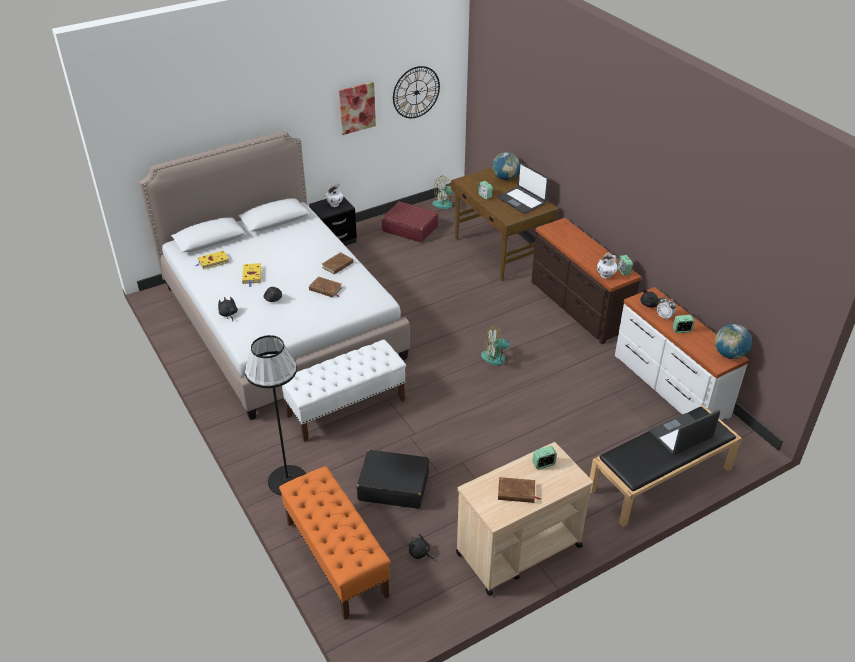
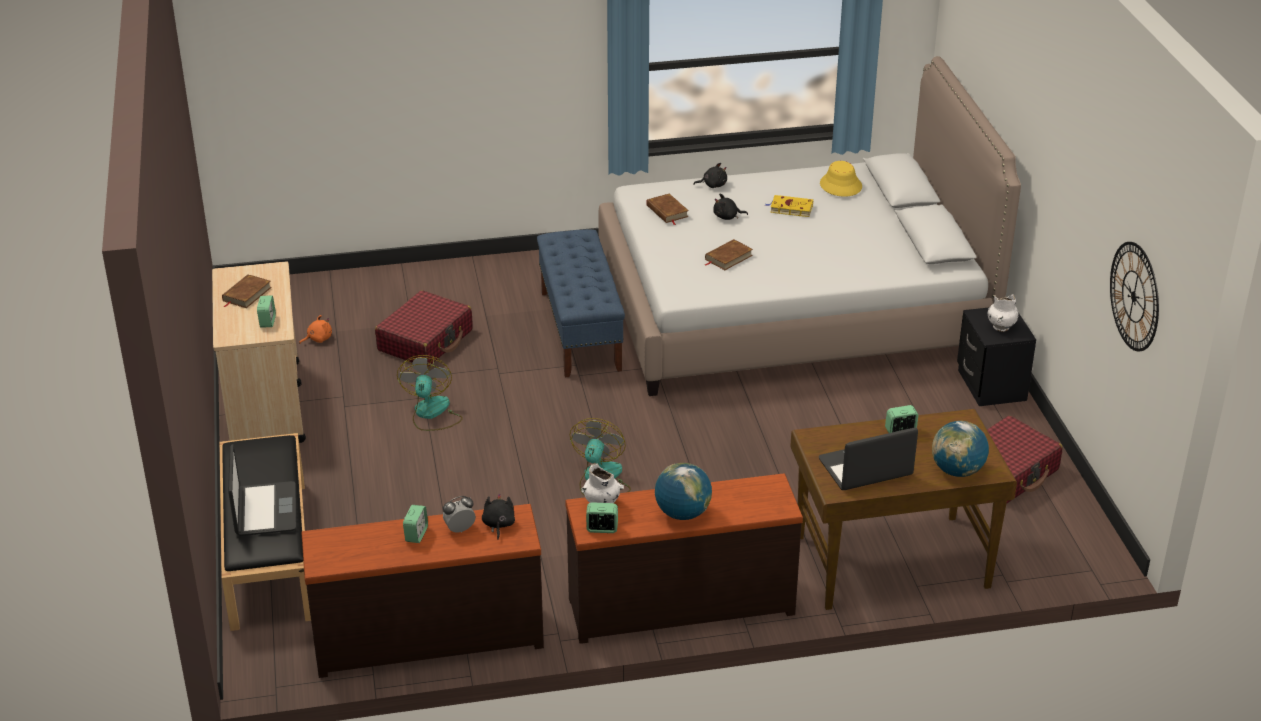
camera: 110 degrees right, 5 degrees down
(212, 262) = (840, 185): yellow book -> yellow hat
(287, 480) = (488, 274): black floor lamp -> none
(336, 558) = (356, 287): orange bench -> none
(338, 265) = (782, 275): brown book -> brown book (667, 211)
(346, 408) = (580, 331): white bench -> blue bench
(357, 108) = (1082, 227): picture -> none
(393, 486) = (425, 340): black suitcase -> red suitcase
(420, 553) = (318, 339): black plush toy -> orange plush toy
(447, 204) = (1083, 537): fan -> fan (431, 414)
(669, 385) = (428, 637): white dresser -> brown dresser
(729, 354) = (329, 561): globe -> globe (682, 513)

